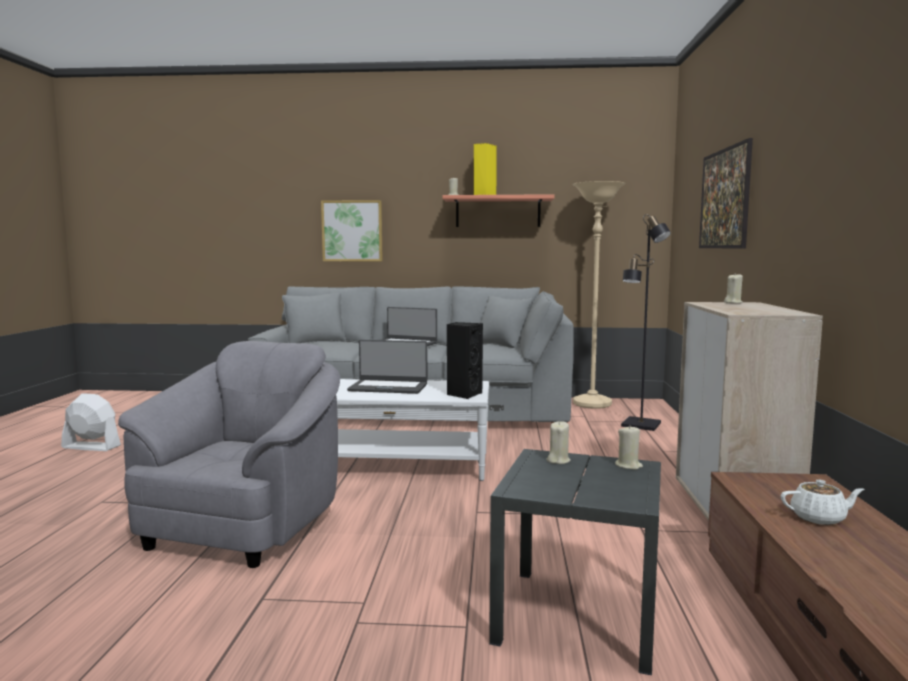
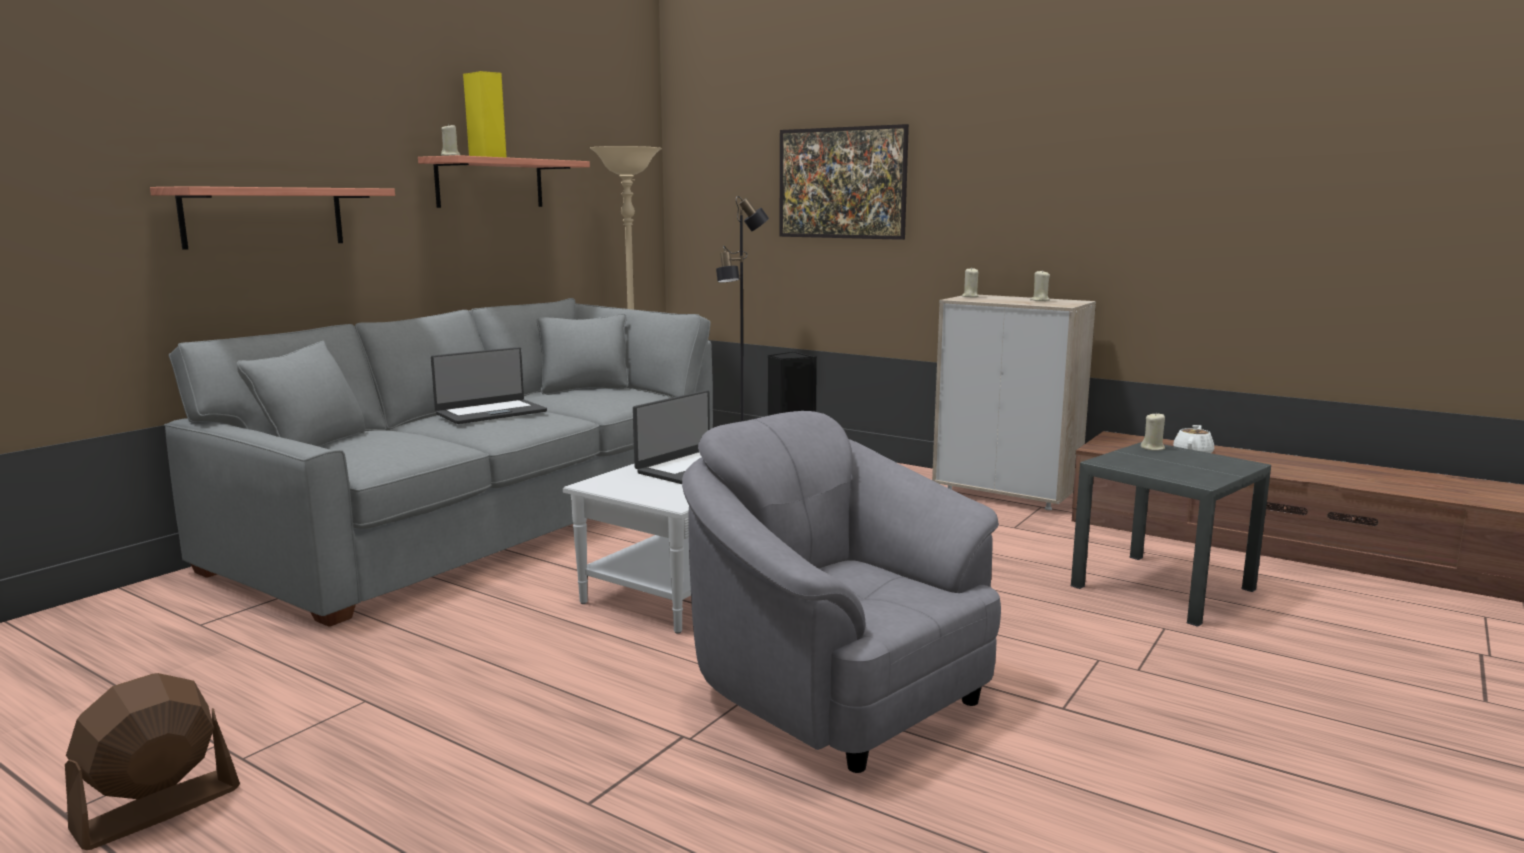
camera: 60 degrees left, 5 degrees up
(91, 446) = (157, 809): white fan -> brown fan
(352, 231) = (264, 217): picture -> shelf
(558, 460) = (1127, 460): beige candle -> beige candle (1039, 300)

